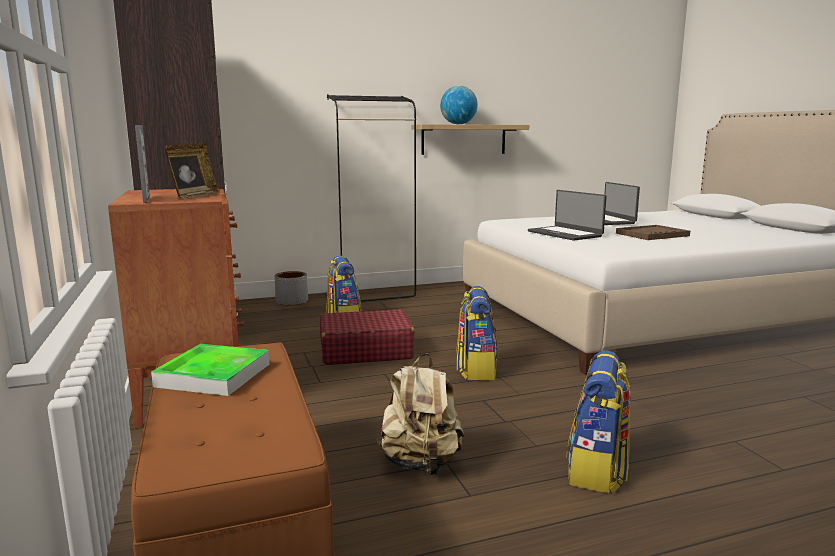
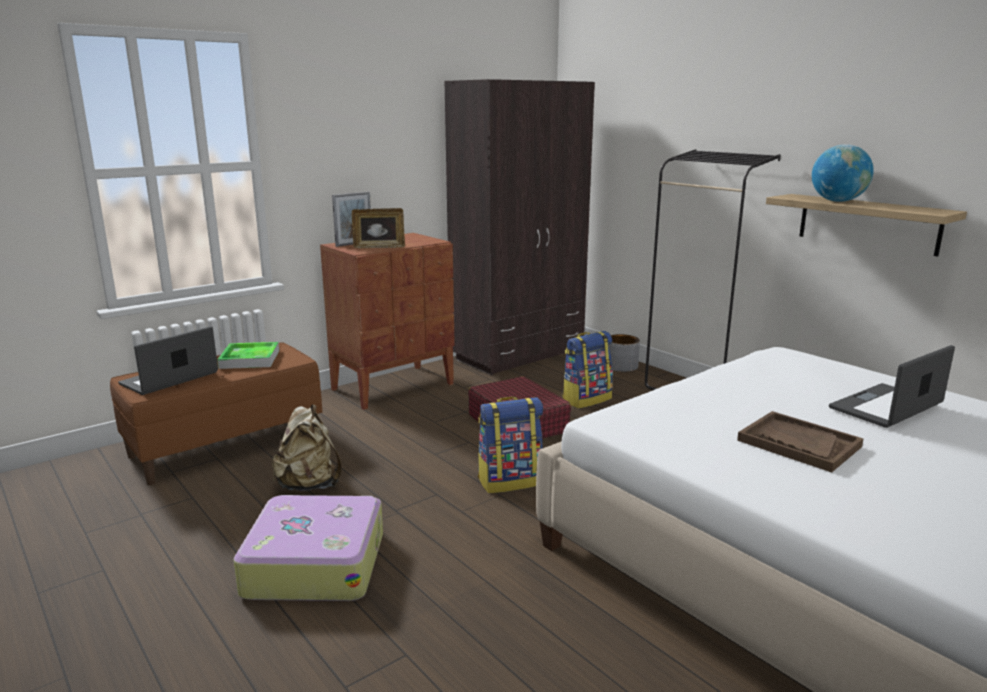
camera: 70 degrees right, 5 degrees up
(565, 234) = (713, 390): laptop -> laptop (170, 379)
(597, 471) = (315, 563): backpack -> suitcase

